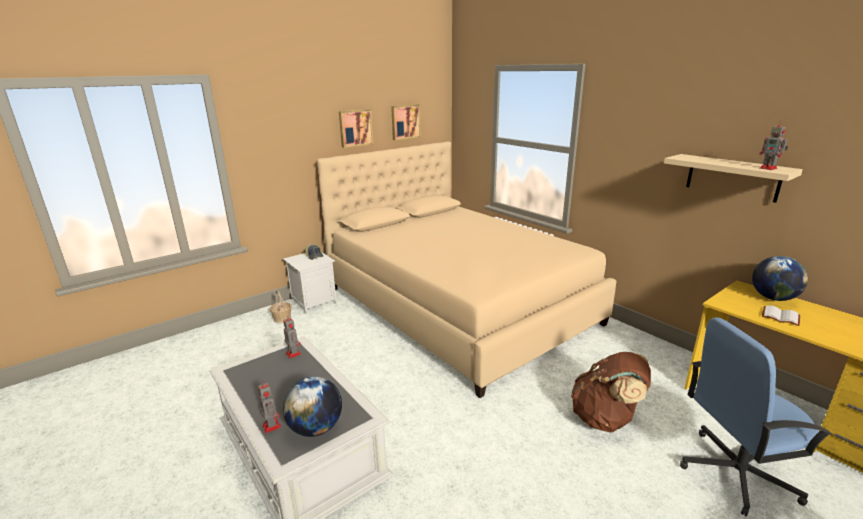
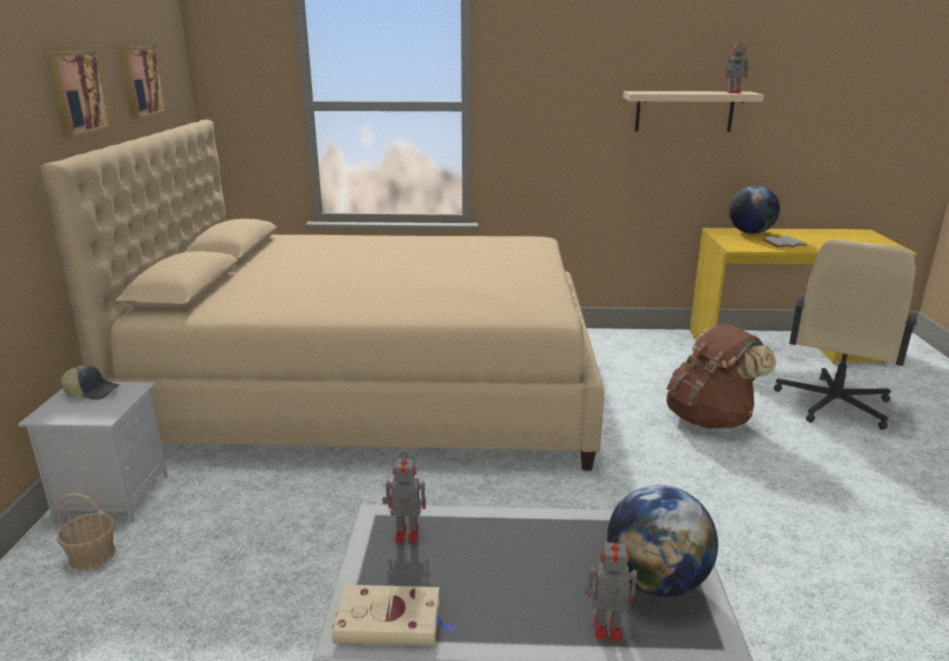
camera: 50 degrees left, 0 degrees up
(238, 375) = (392, 621): none -> beige book
(735, 472) = (833, 404): blue office chair -> beige office chair

